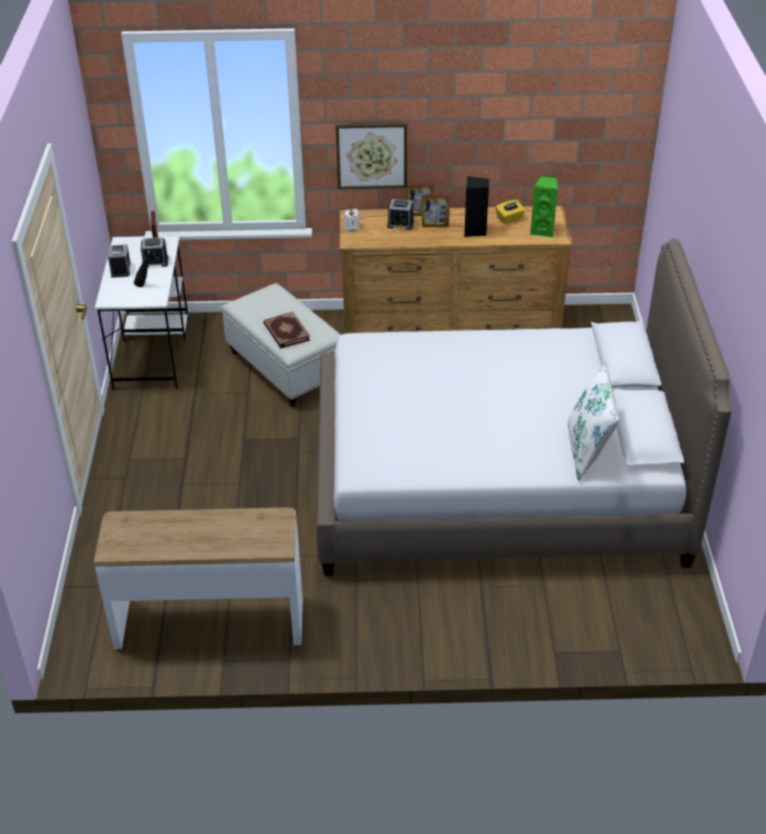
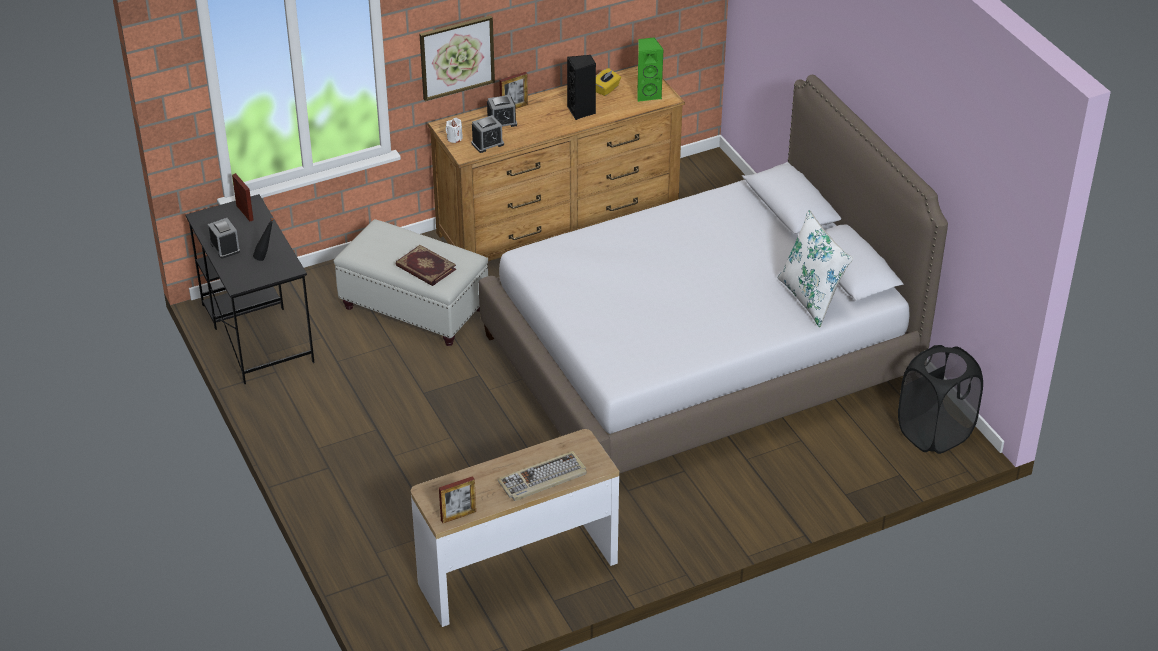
camera: 25 degrees left, 0 degrees up
(152, 352) = (256, 332): white desk -> black desk
(155, 262) = (256, 229): alarm clock -> alarm clock (487, 144)
(221, 542) = (542, 479): none -> keyboard
(435, 226) = (538, 115): picture frame -> picture frame (458, 516)
(679, 621) = (934, 433): none -> black laundry basket

